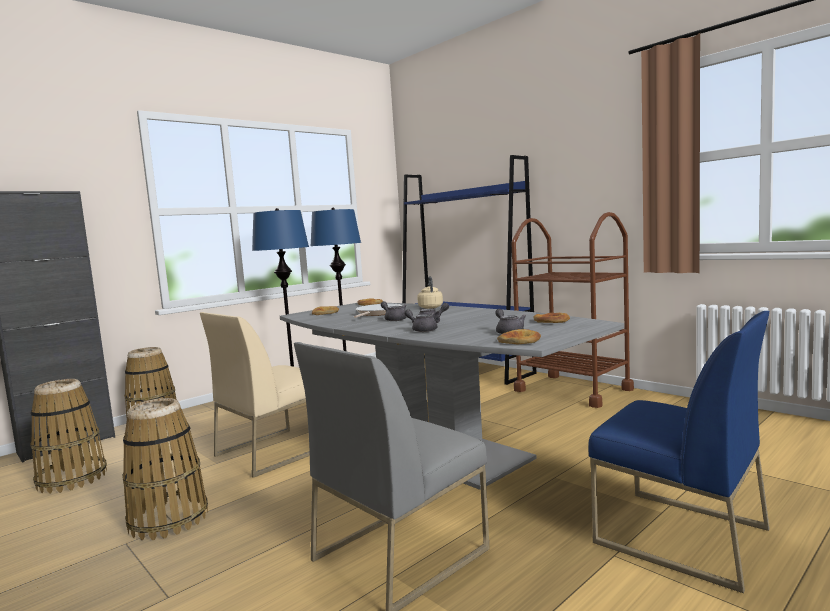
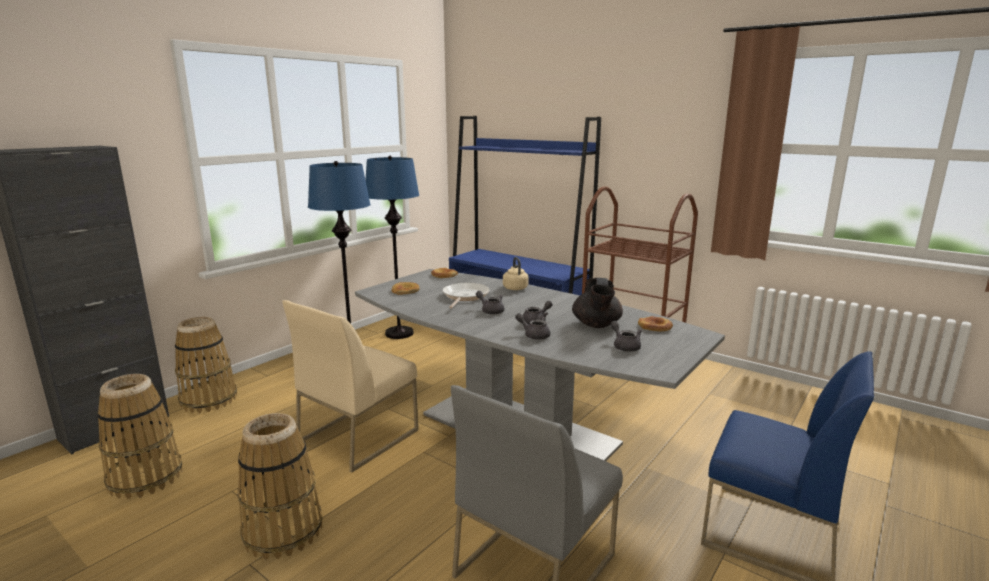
camera: 10 degrees left, 10 degrees up
(491, 322) = (596, 325): none -> black teapot
(520, 341) = (645, 364): bread -> none

